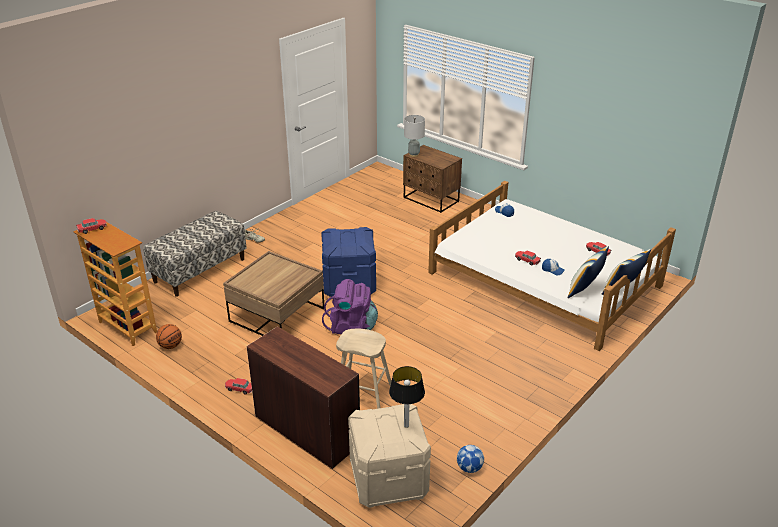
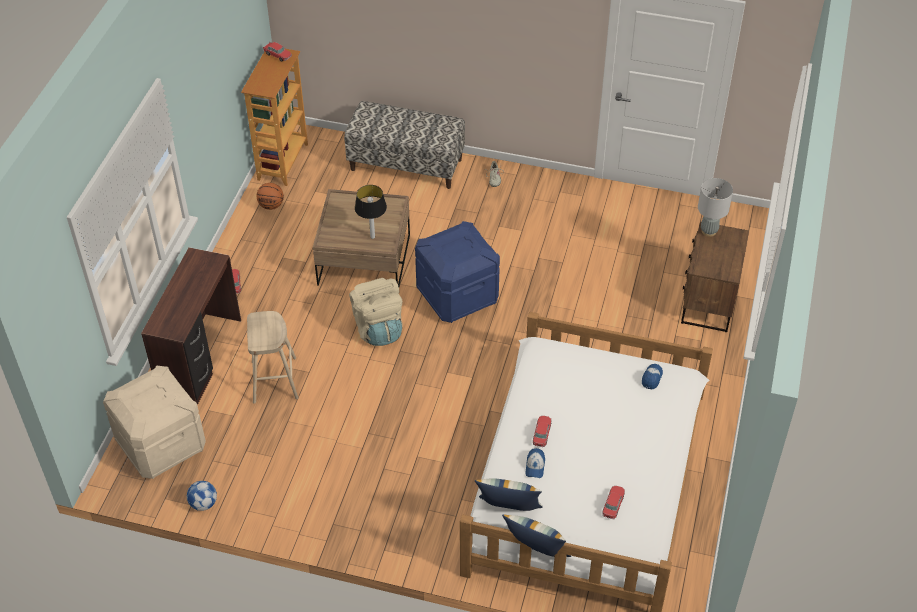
camera: 65 degrees right, 15 degrees up
(351, 327) = (378, 328): purple backpack -> beige backpack
(406, 426) = (153, 410): table lamp -> table lamp (372, 237)

